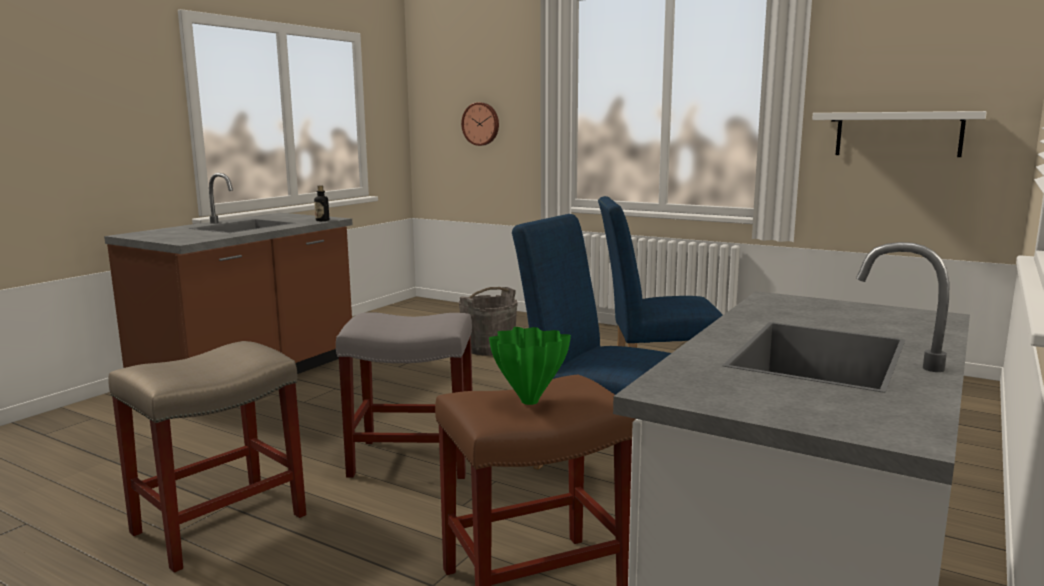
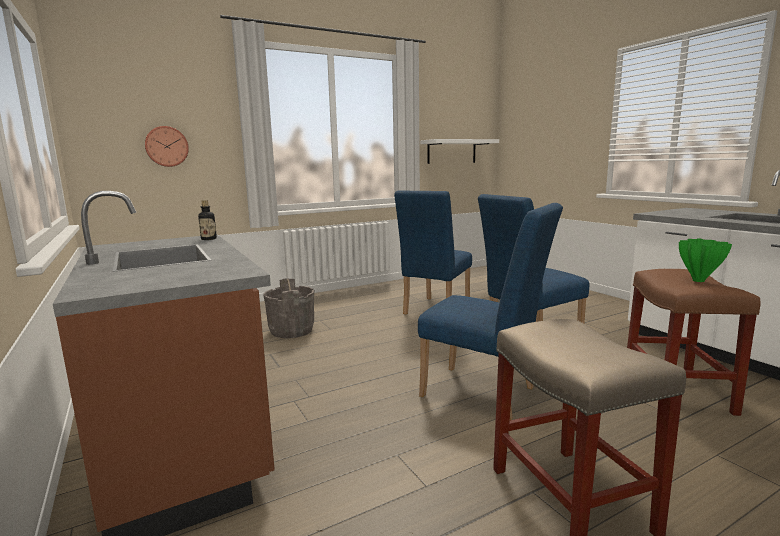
camera: 60 degrees left, 0 degrees up
(411, 459) = (486, 394): grey stool -> blue chair

